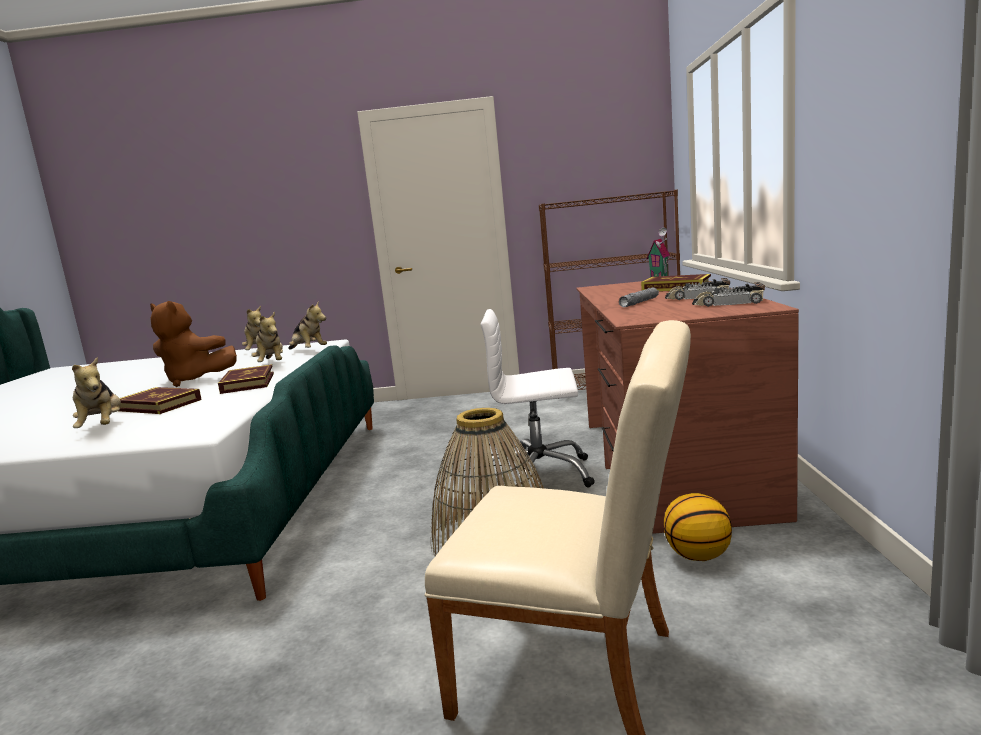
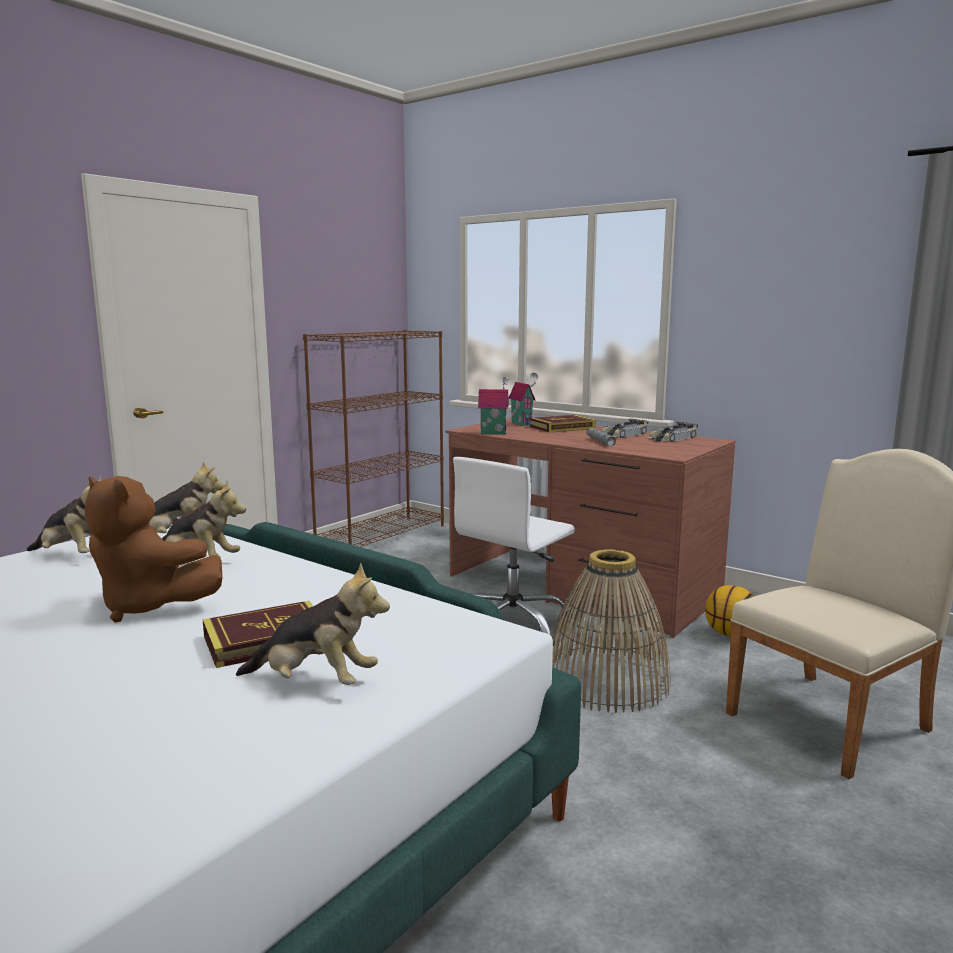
camera: 55 degrees left, 0 degrees up
(194, 380) = (149, 606): brown plush toy -> brown plush toy turned 60 degrees clockwise
(248, 383) = (285, 586): book -> none
(595, 291) = (493, 433): none -> toy house

